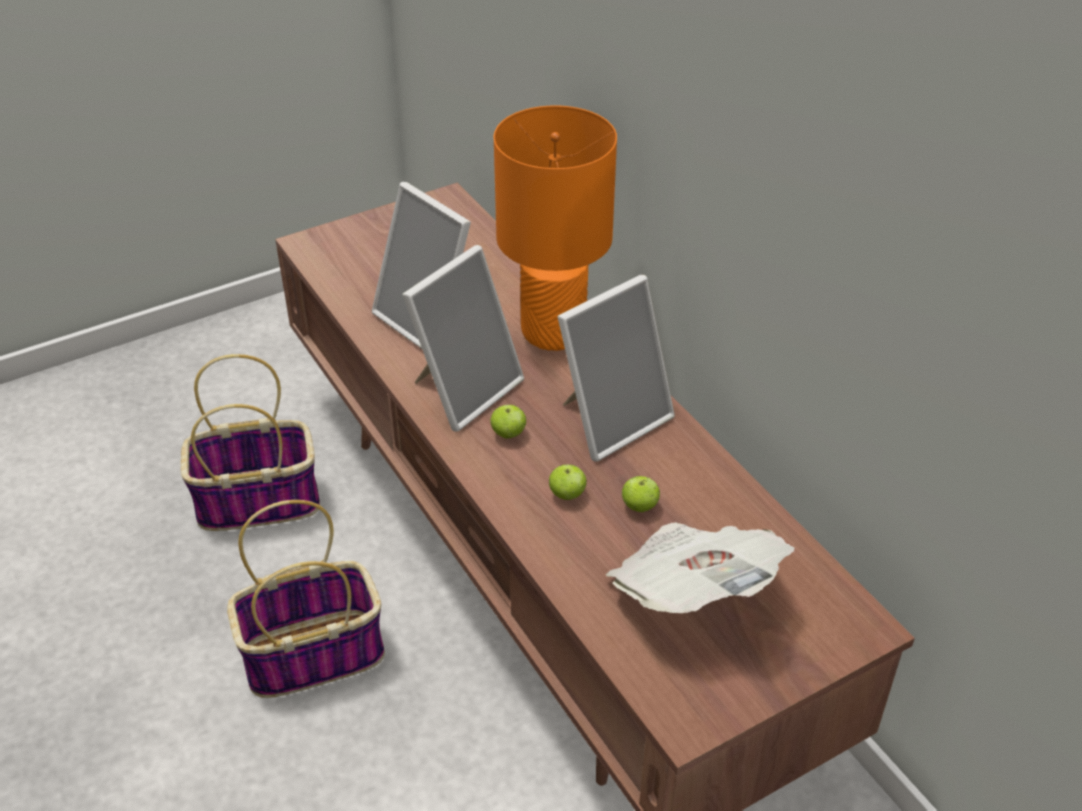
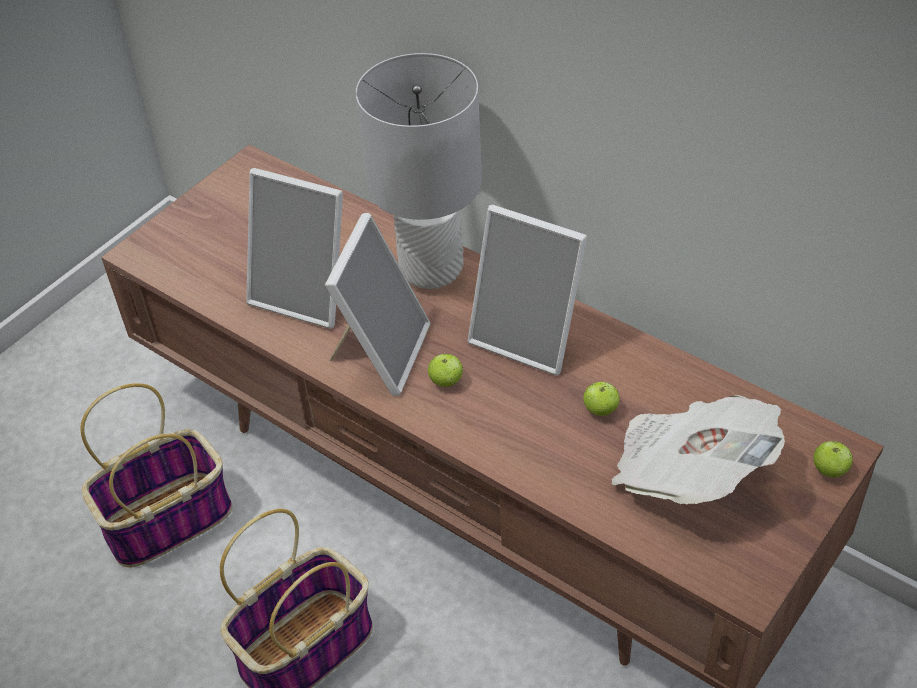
camera: 20 degrees left, 5 degrees up
(554, 337) = (433, 273): orange table lamp -> grey table lamp
(567, 495) = (532, 421): apple -> apple (829, 470)
(611, 419) = (529, 336): picture frame -> picture frame turned 90 degrees clockwise

